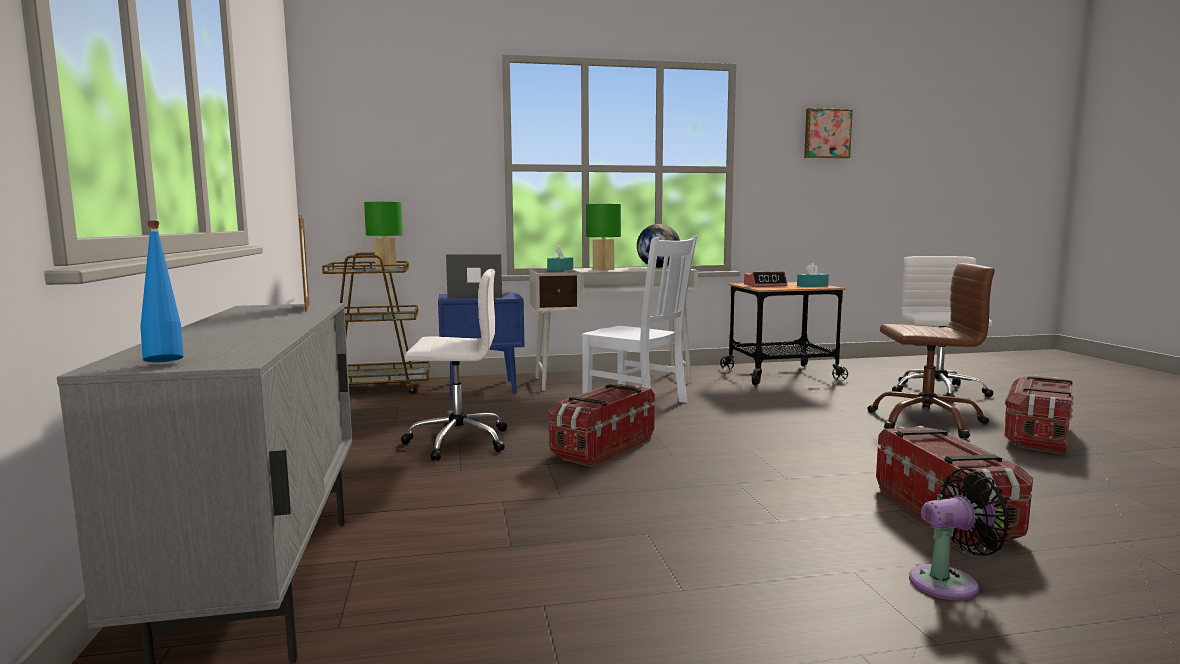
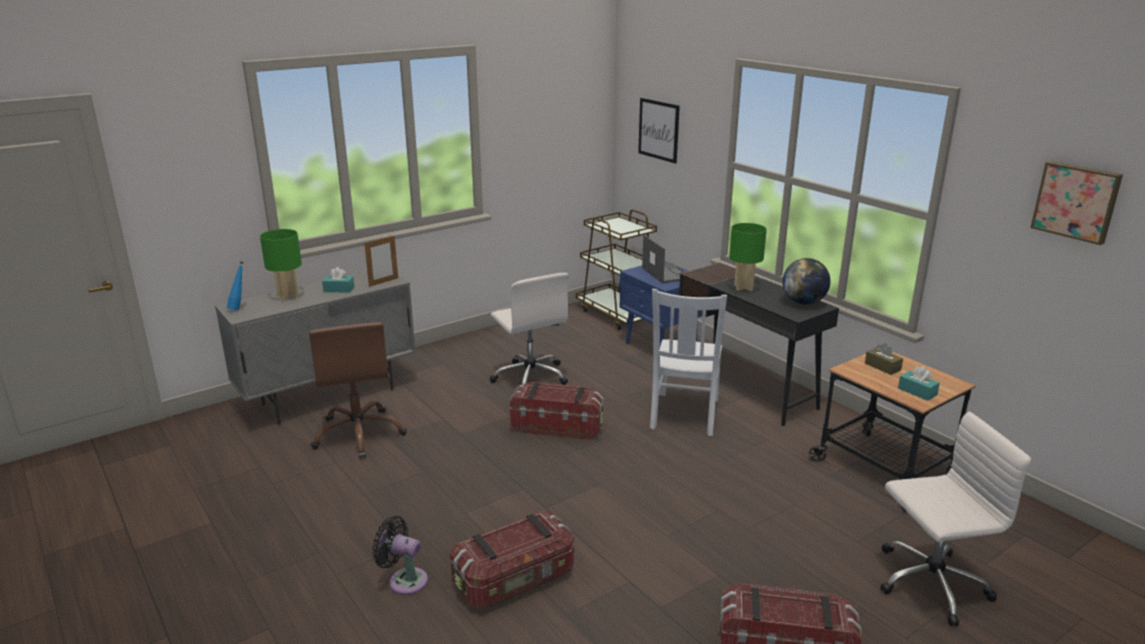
camera: 65 degrees right, 15 degrees up
(385, 269) = (632, 229): green table lamp -> green table lamp (287, 296)
(387, 147) = (658, 130): none -> picture
(560, 269) = (721, 274): turquoise tissue box -> turquoise tissue box (339, 289)
(612, 380) = (746, 388): white desk -> black desk
(765, 285) = (882, 367): alarm clock -> brown tissue box
(926, 421) = (775, 573): brown office chair -> brown office chair (359, 434)
(950, 583) = (404, 580): black fan -> black fan turned 150 degrees clockwise

